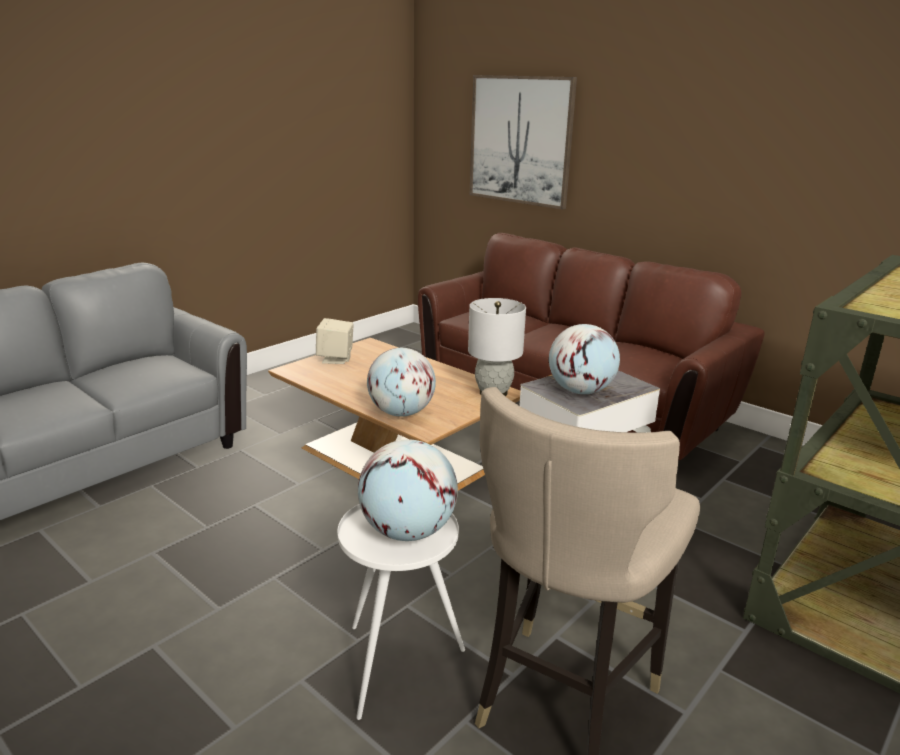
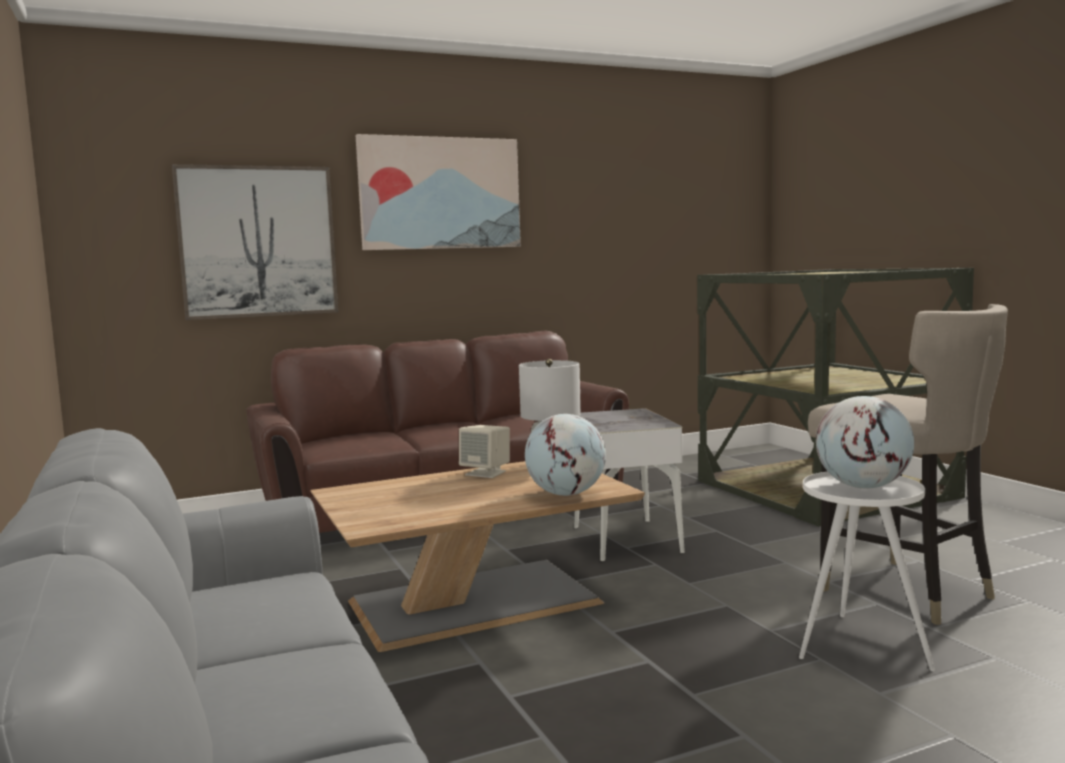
camera: 65 degrees left, 15 degrees down
(336, 359) = (363, 507): beige speaker -> beige speaker (486, 473)
(580, 391) = (633, 421): globe -> none
(671, 105) = (440, 193): none -> picture

